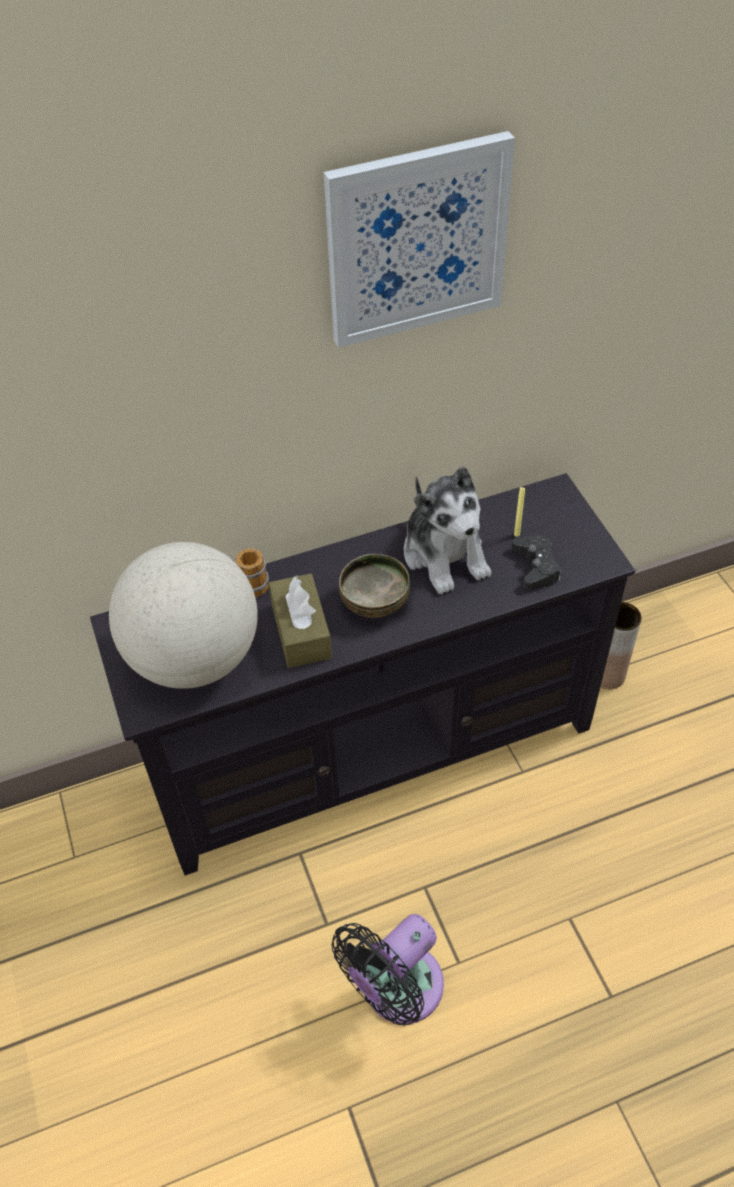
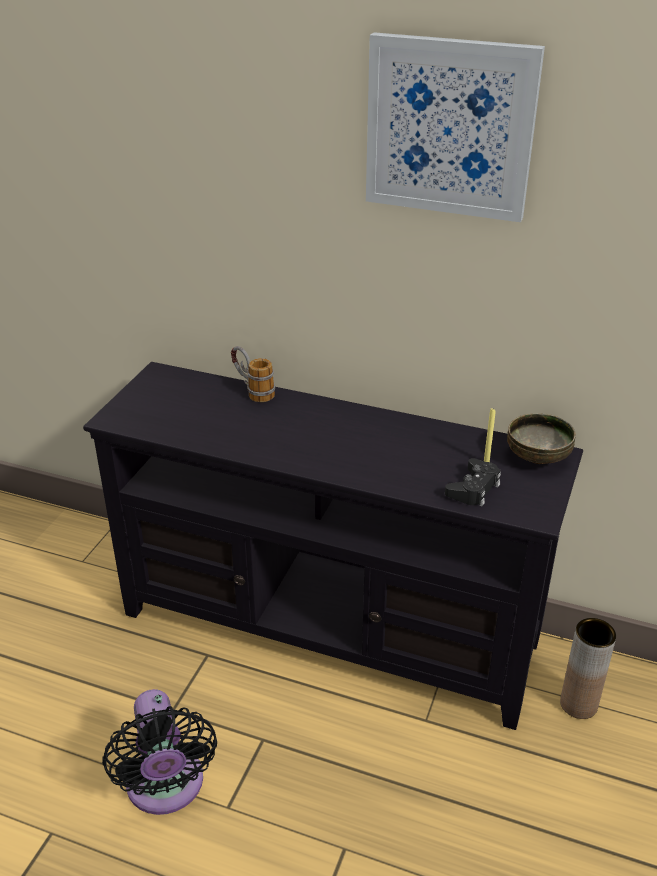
camera: 40 degrees right, 15 degrees down
(194, 658) = (174, 411): globe -> none
(301, 631) = (256, 433): brown tissue box -> none
(376, 603) = (325, 445): bowl -> bowl (538, 458)
(396, 990) = (166, 788): black fan -> black fan turned 105 degrees counterclockwise
(445, 555) = (413, 446): plush toy -> none

